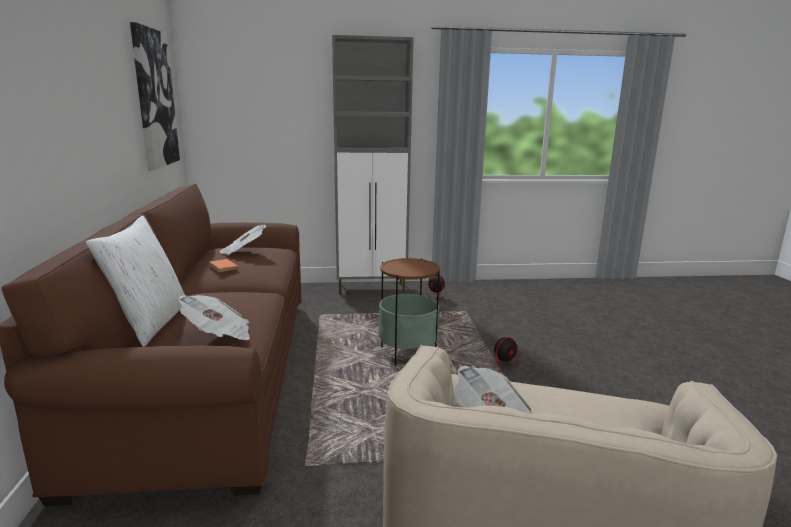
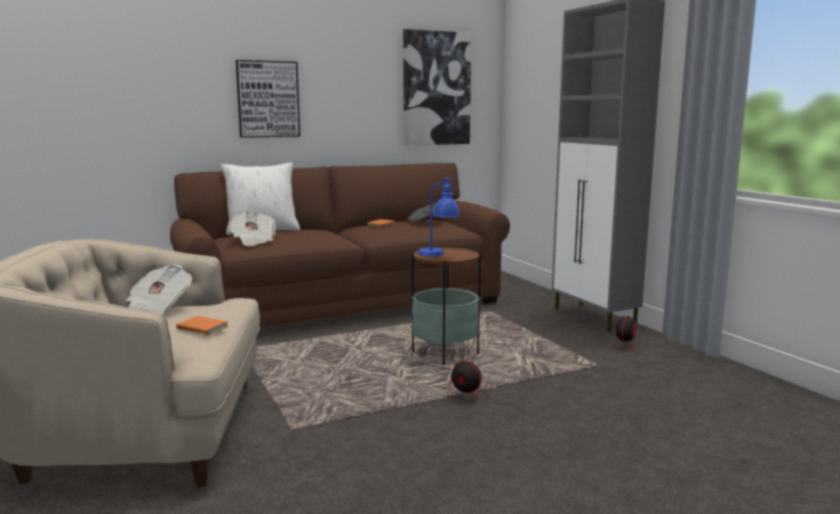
camera: 70 degrees right, 5 degrees down
(52, 122) = (268, 99): none -> picture
(418, 269) = (439, 255): none -> blue table lamp
(583, 400) = (201, 329): none -> orange book

